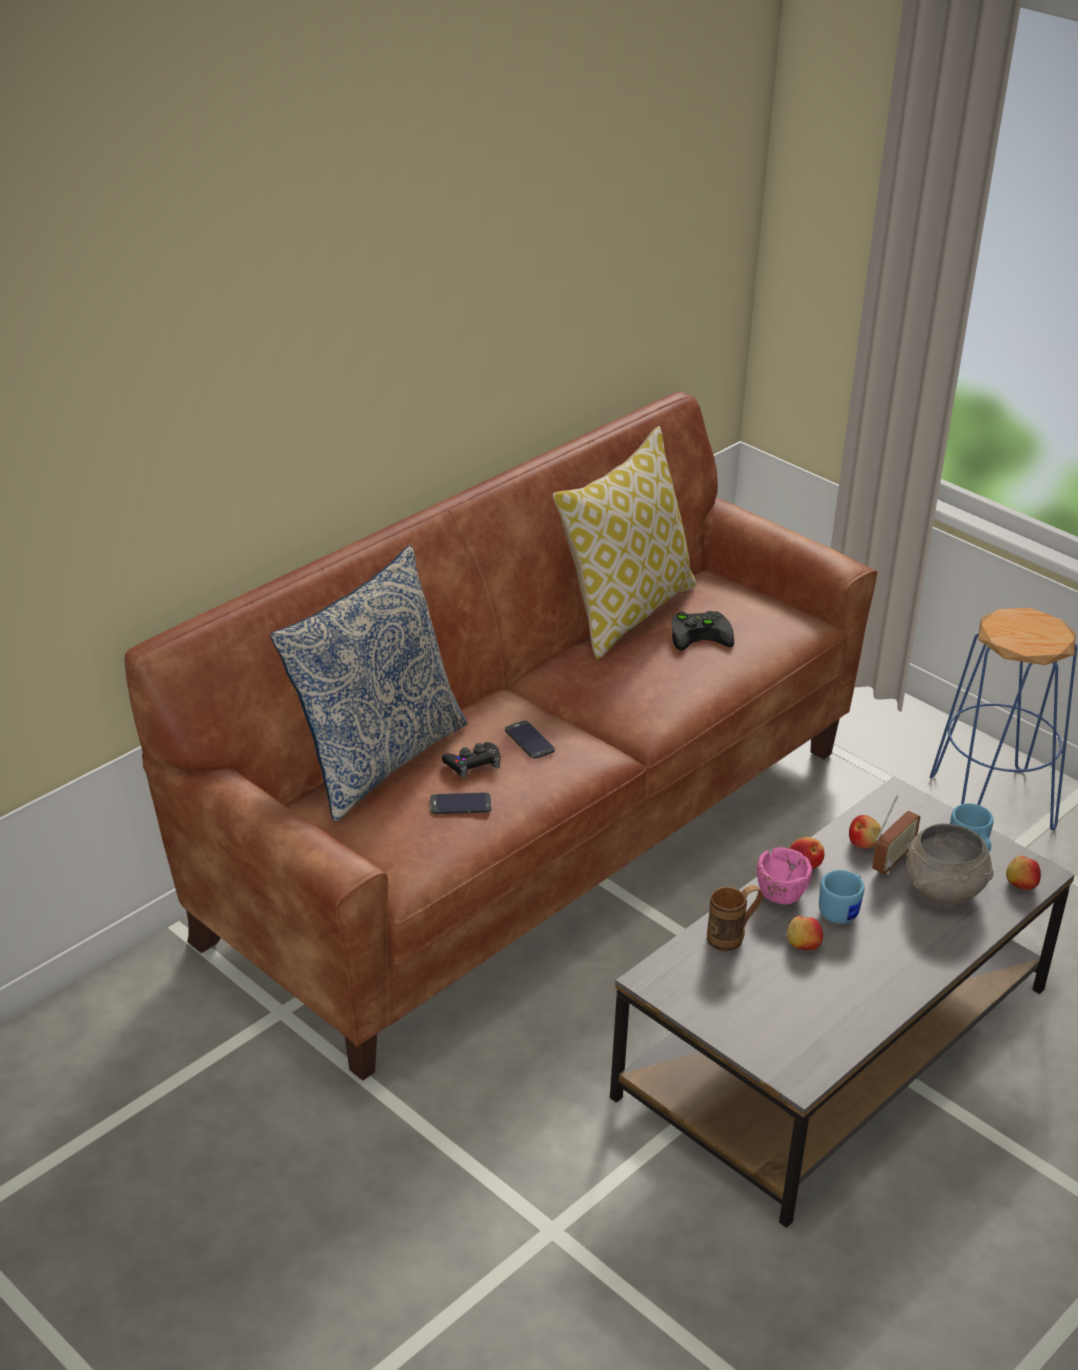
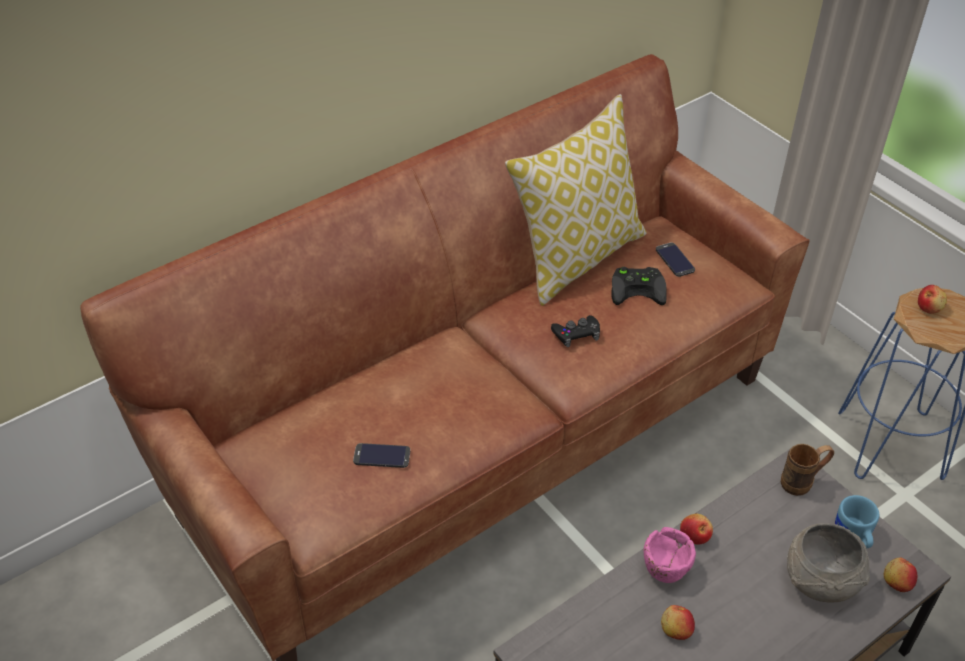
camera: 10 degrees right, 10 degrees up
(376, 758) = (322, 395): pillow -> none
(473, 764) = (403, 412): black game controller -> black game controller (576, 334)
(529, 740) = (460, 390): phone -> phone (675, 260)
(732, 936) = (611, 613): brown mug -> brown mug (802, 482)
(842, 910) = (720, 593): blue mug -> none
(863, 842) = (753, 518): apple -> apple (929, 307)
(892, 861) = (777, 542): radio -> none

